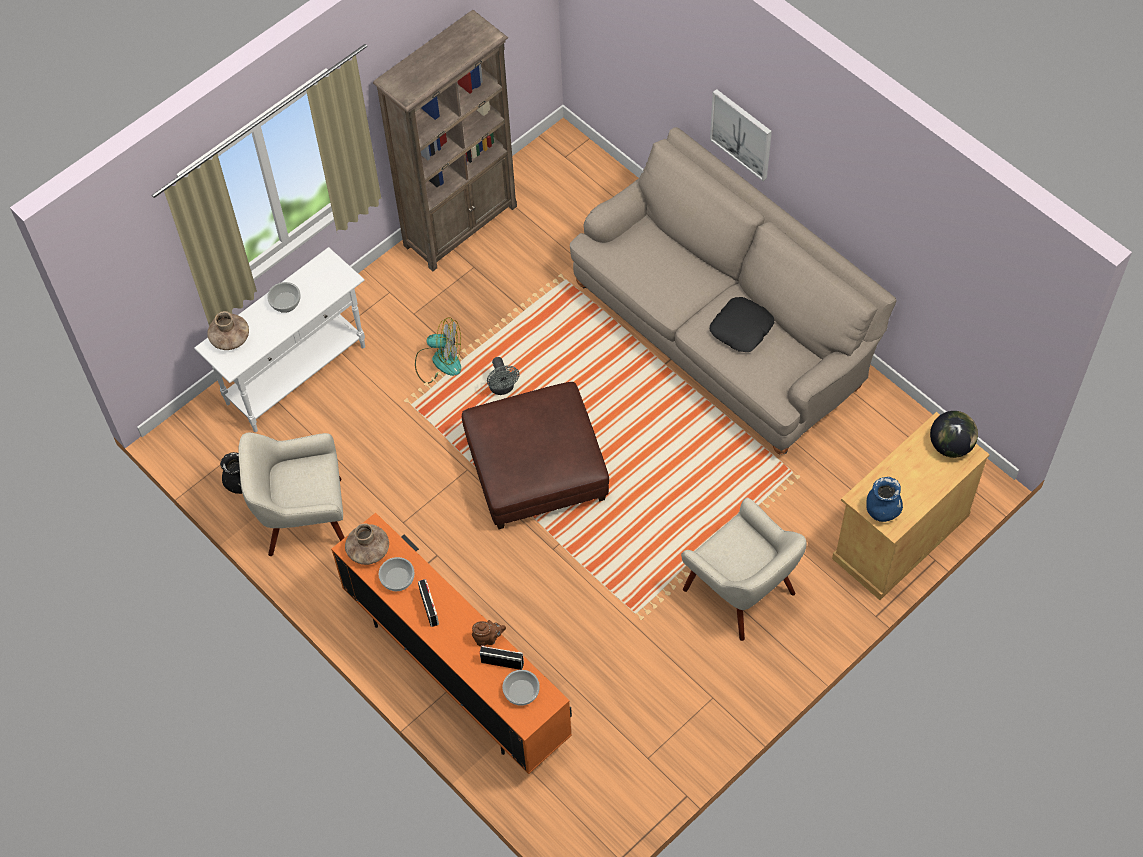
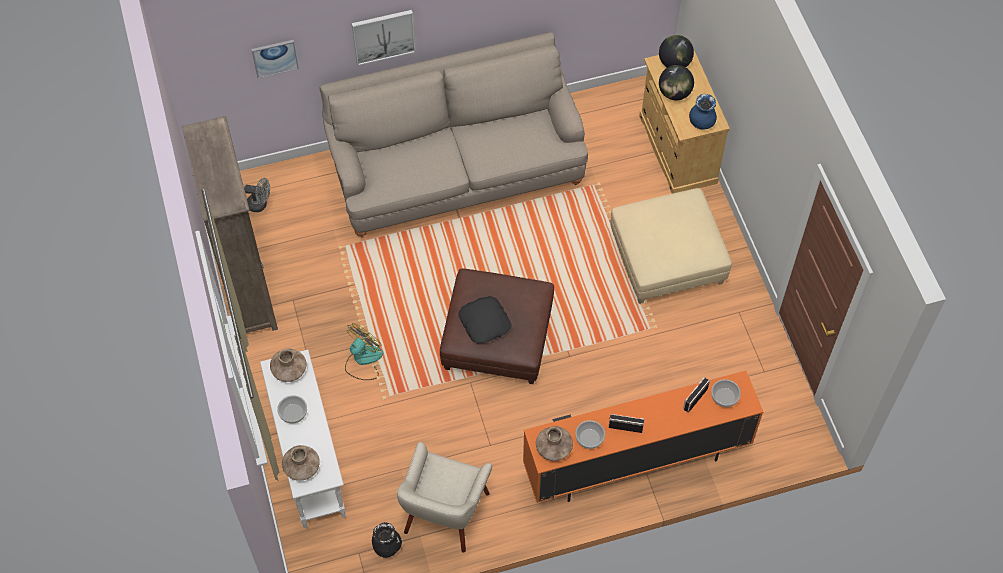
camera: 65 degrees left, 0 degrees up
(332, 275) = (289, 369): none -> brown vase
(488, 638) = (671, 400): brown teapot -> none
(503, 388) = (414, 328): grey fan -> grey fan (260, 204)
(646, 56) = (275, 57): none -> picture
(741, 591) = (668, 258): beige armchair -> beige ottoman
(742, 329) = (497, 139): black pillow -> black pillow (485, 322)
(906, 464) = (674, 93): none -> globe

